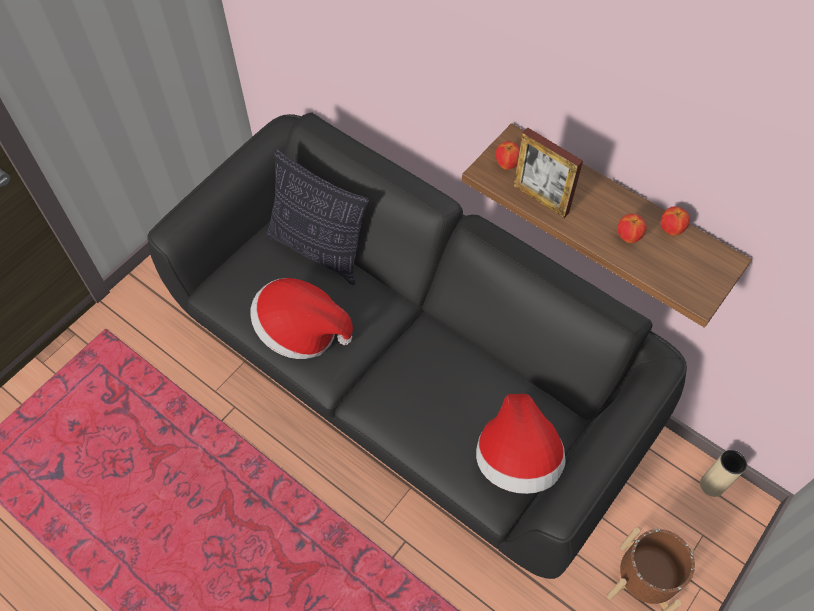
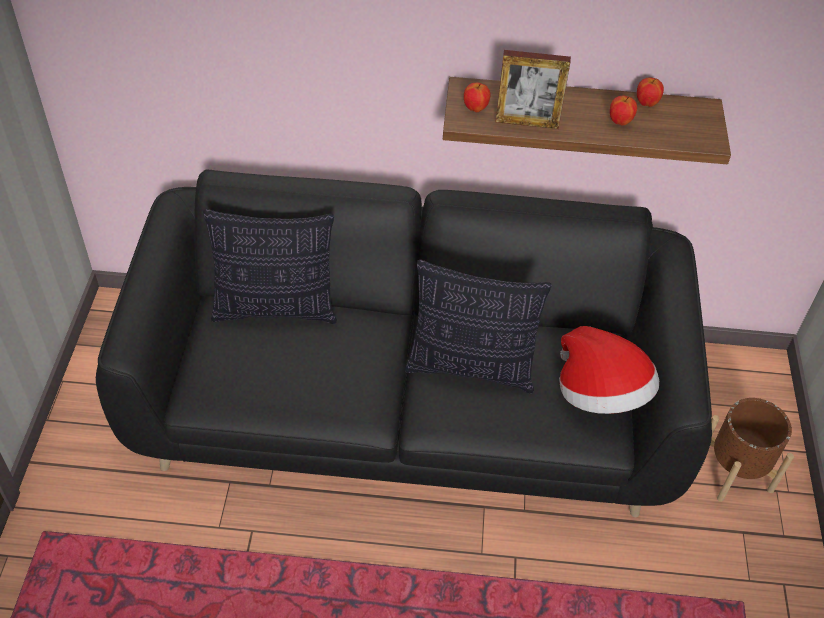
camera: 35 degrees left, 10 degrees down
(301, 331) = (316, 389): hat -> none
(430, 378) = (471, 368): none -> pillow
(712, 485) = (728, 364): beige vase -> none

